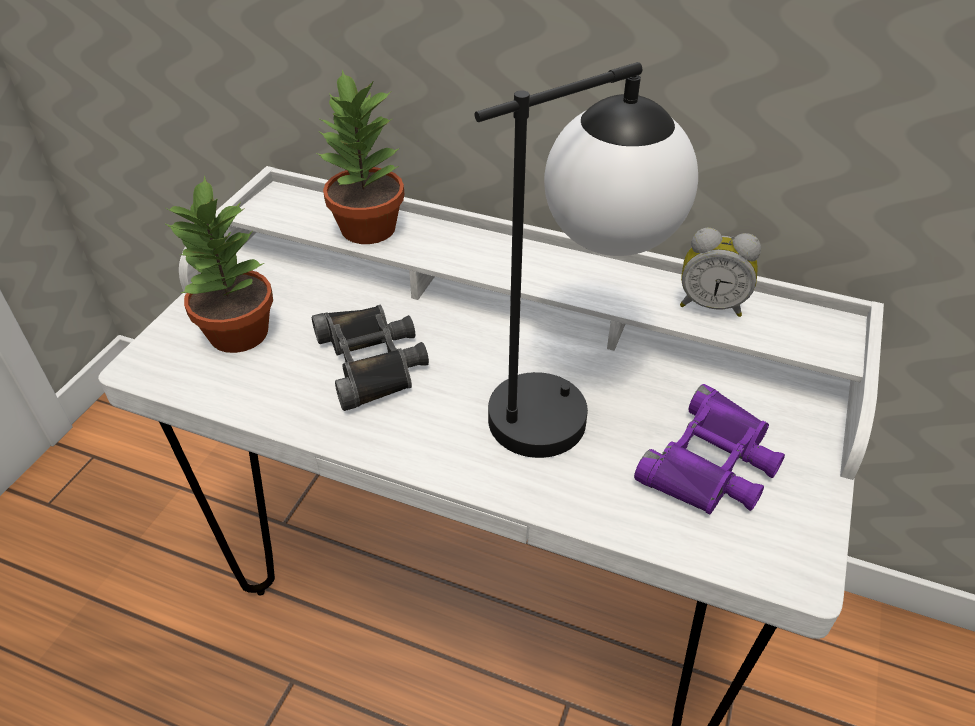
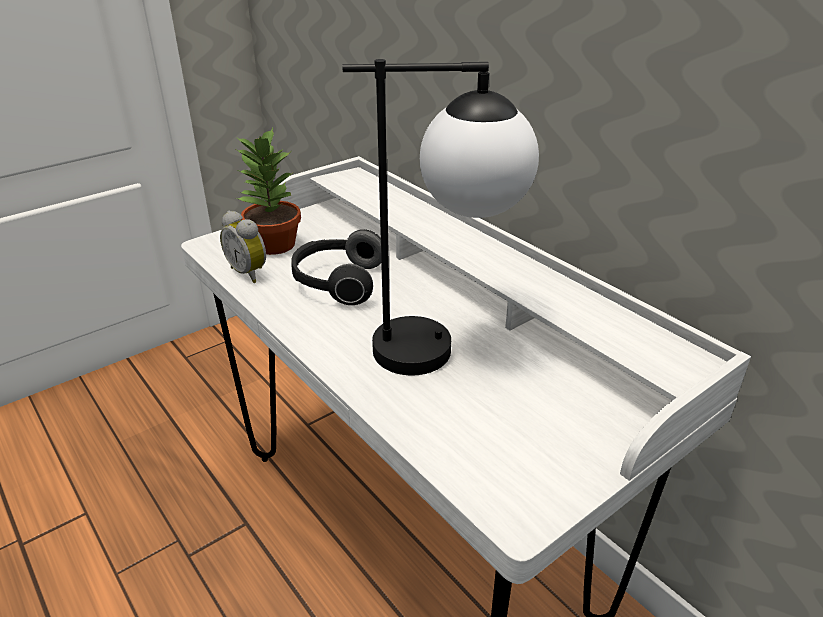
camera: 30 degrees right, 10 degrees down
(368, 229) = (388, 204): potted plant -> none
(372, 361) = (337, 283): black binoculars -> headphones
(711, 304) = (593, 313): alarm clock -> alarm clock (250, 273)
(712, 464) = (516, 424): purple binoculars -> none

